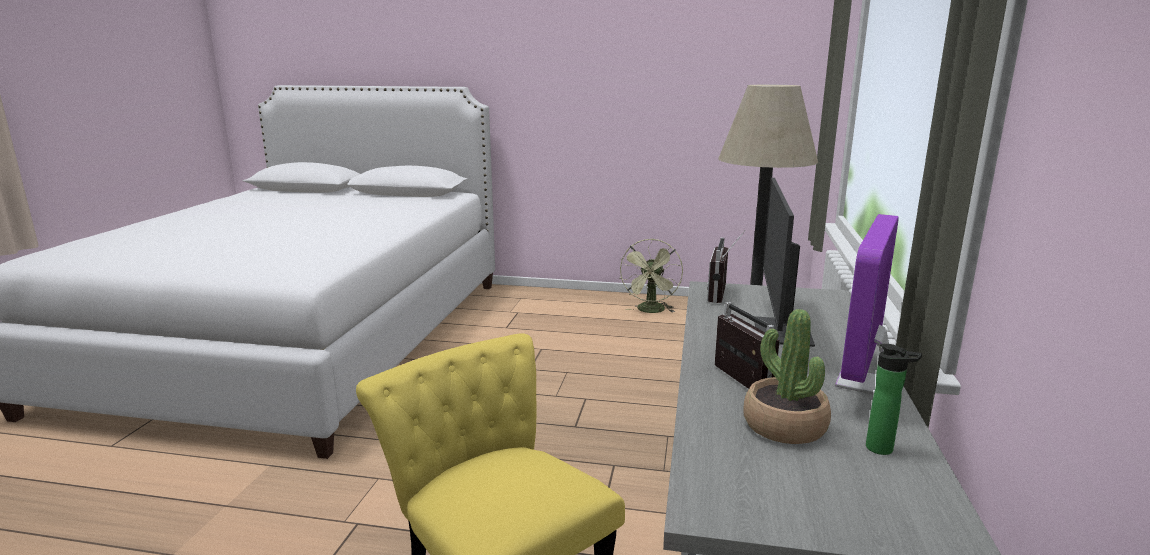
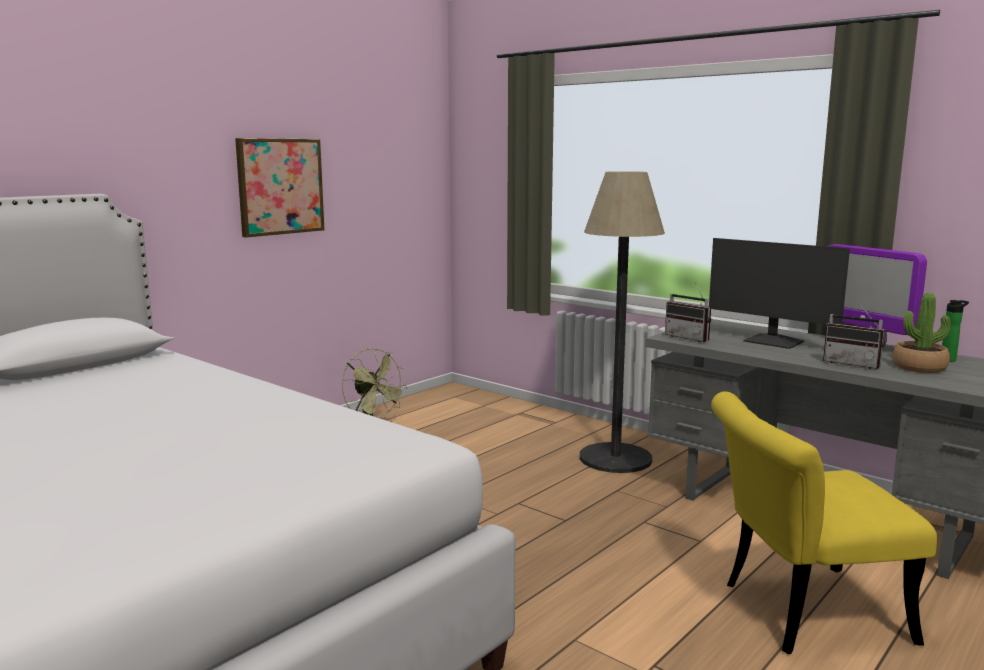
camera: 60 degrees left, 5 degrees down
(615, 88) = (280, 186): none -> picture
(734, 382) = (853, 363): radio -> radio turned 150 degrees counterclockwise

